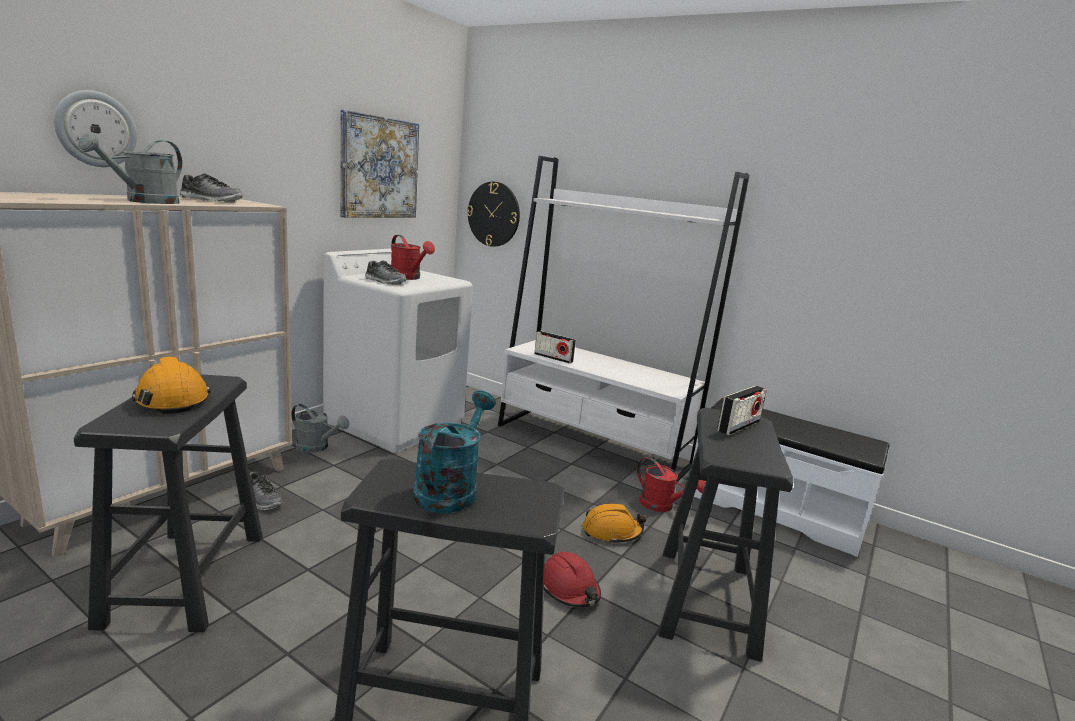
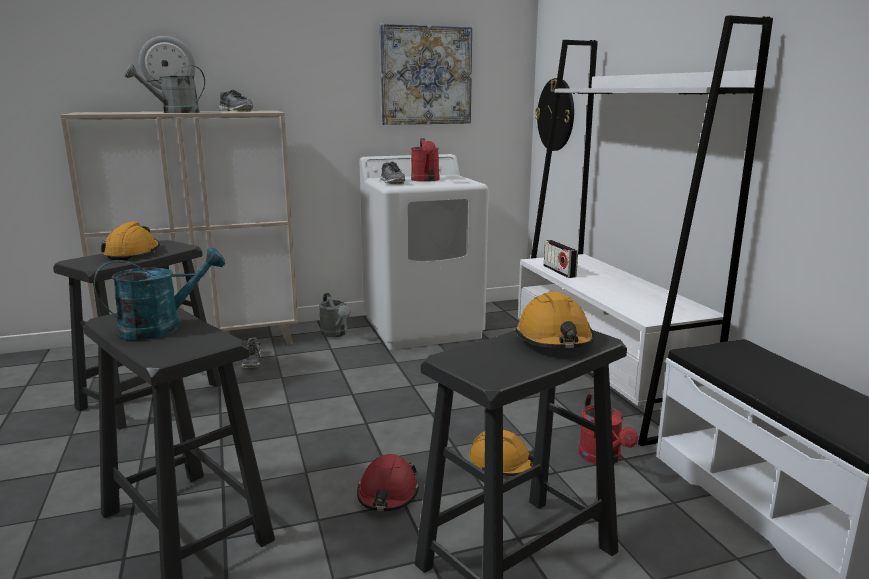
camera: 40 degrees right, 0 degrees up
(738, 426) = (554, 340): radio -> orange hard hat

